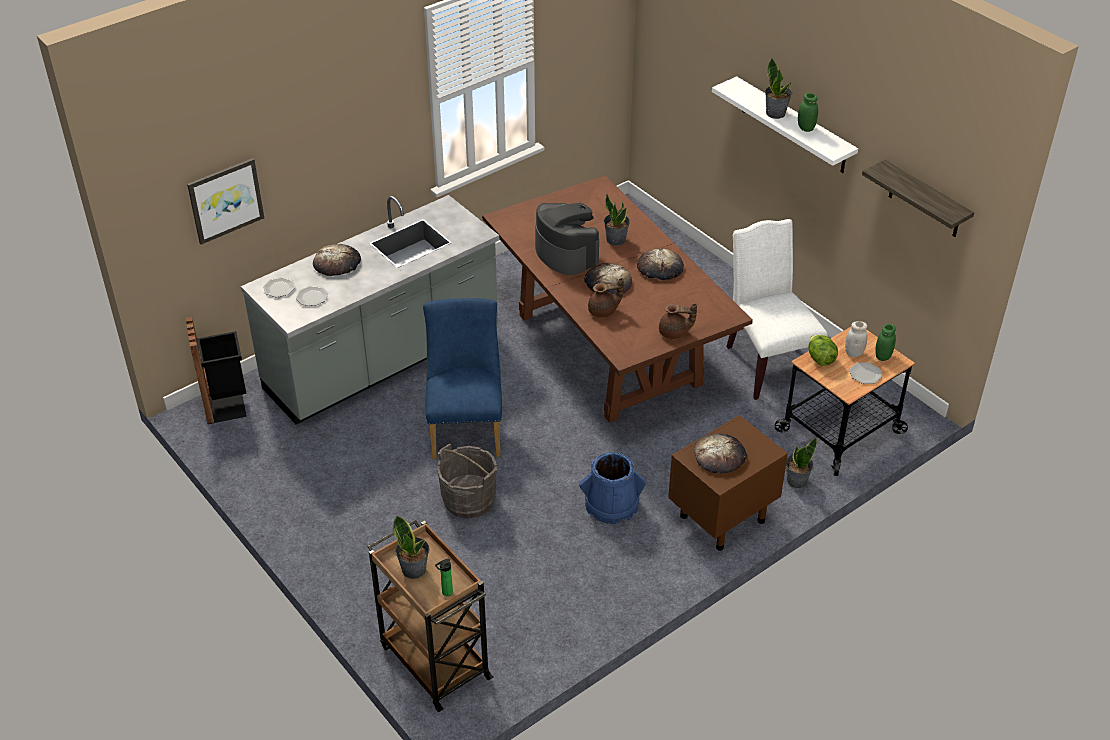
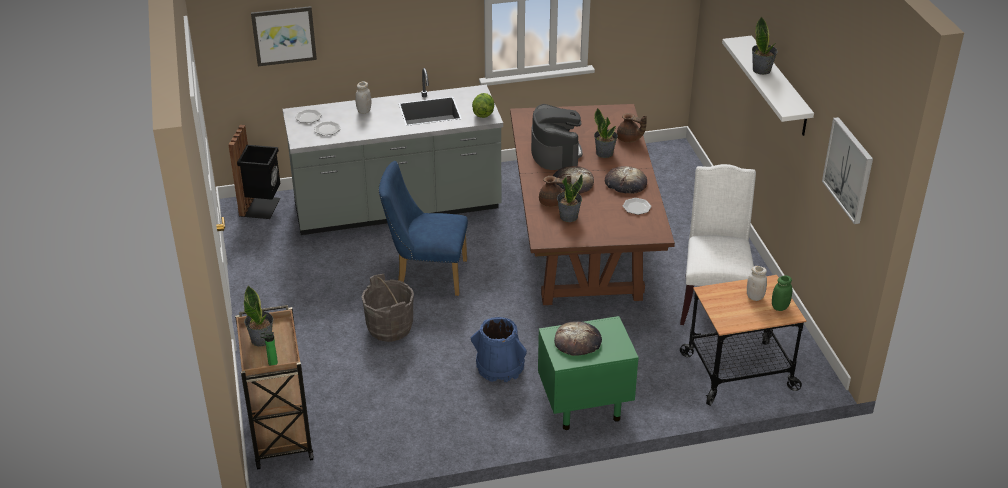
camera: 25 degrees right, 5 degrees down
(337, 263) = (364, 111): bread -> white jar
(466, 428) = (426, 275): blue chair -> blue chair turned 105 degrees counterclockwise
(674, 333) = (599, 234): brown teapot -> brown teapot (629, 139)
(721, 519) = (583, 406): brown nightstand -> green nightstand
(796, 481) = (670, 398): potted plant -> potted plant (568, 216)
(806, 128) = (779, 87): green jar -> none
(820, 359) = (720, 293): lettuce -> lettuce (483, 113)
(865, 374) = (752, 316): plate -> plate (637, 207)
(925, 200) = (849, 170): shelf -> picture

